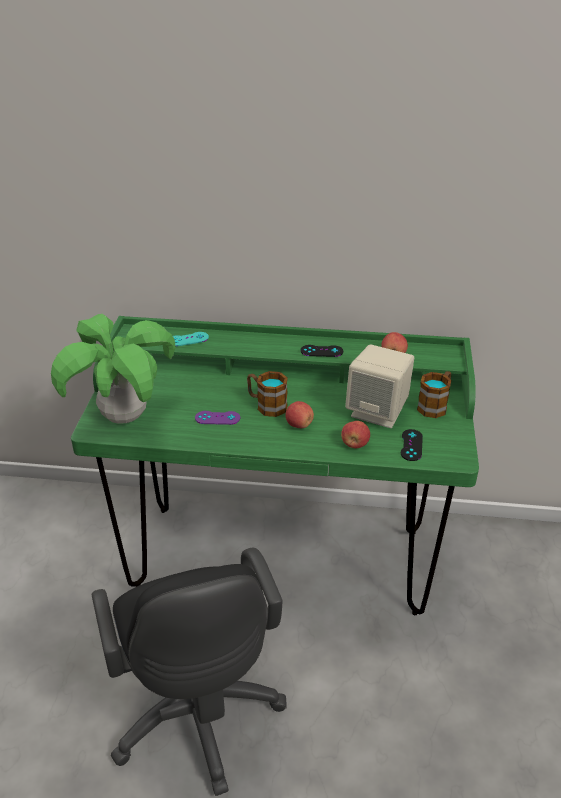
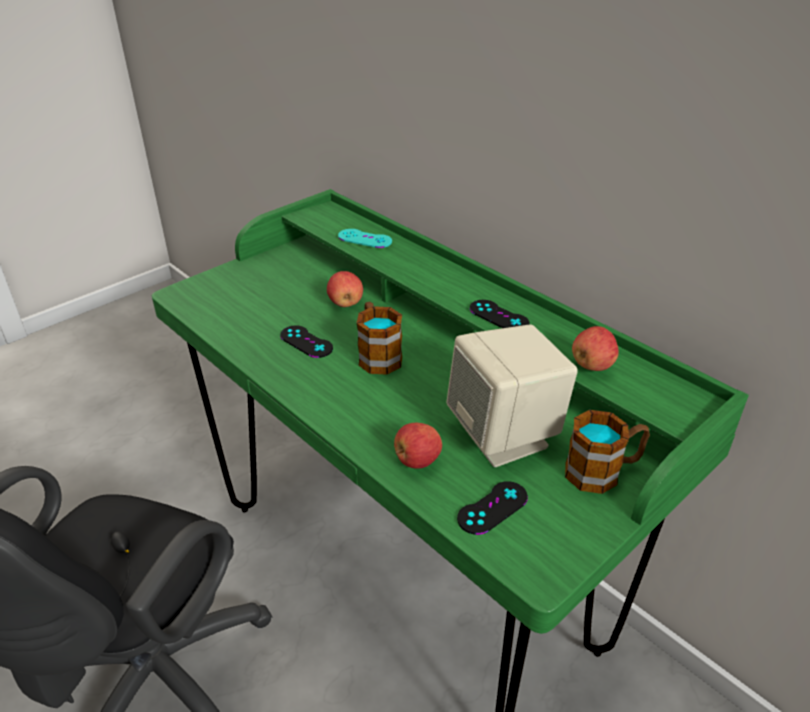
camera: 40 degrees right, 0 degrees up
(125, 416) = (225, 295): potted plant -> none
(217, 418) = (306, 342): purple game controller -> black game controller
(299, 425) = (382, 397): apple -> apple (345, 303)

